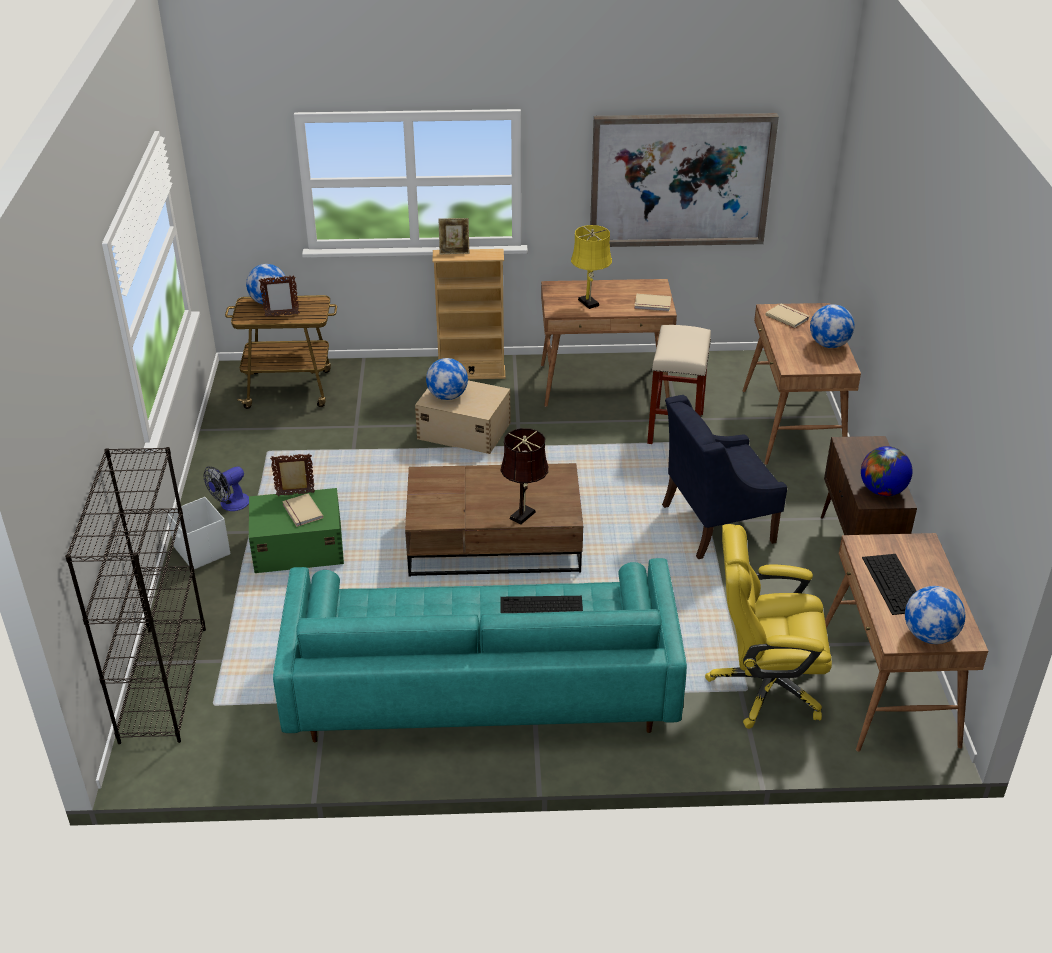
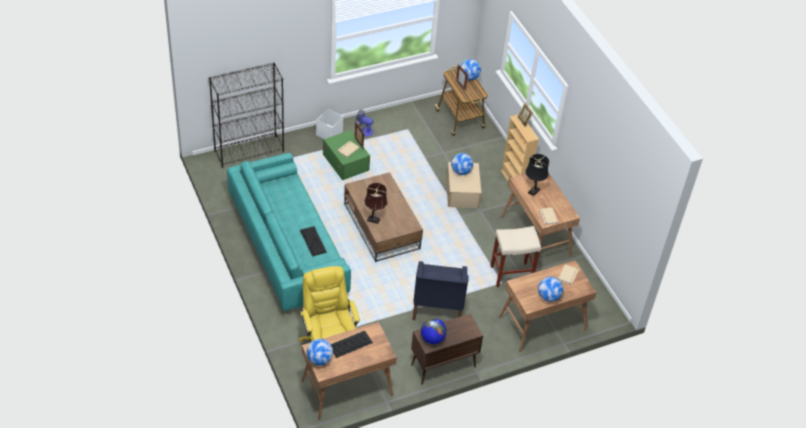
camera: 65 degrees right, 10 degrees up
(589, 304) = (533, 192): yellow table lamp -> black table lamp
(680, 179) = (605, 179): picture -> none
(716, 523) = (437, 306): blue armchair -> blue armchair turned 135 degrees counterclockwise

